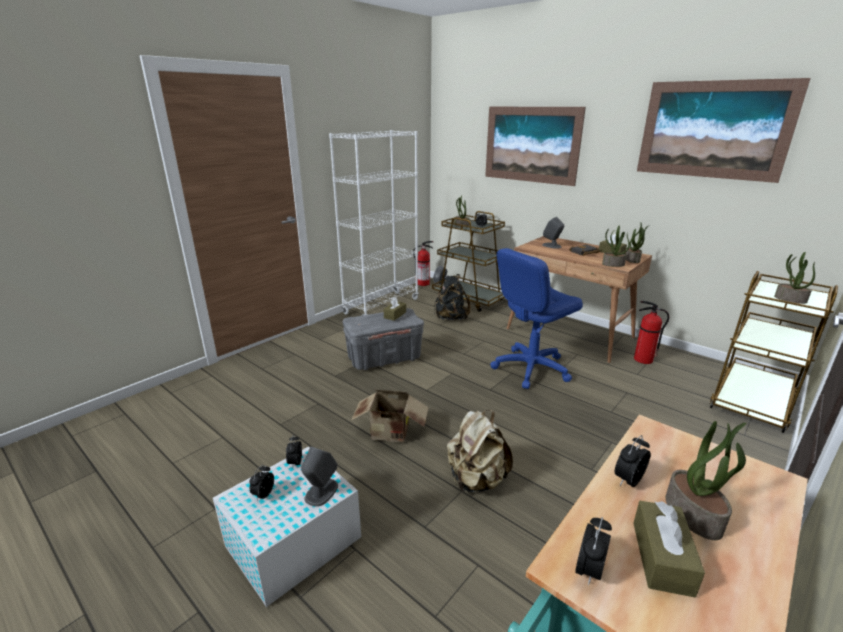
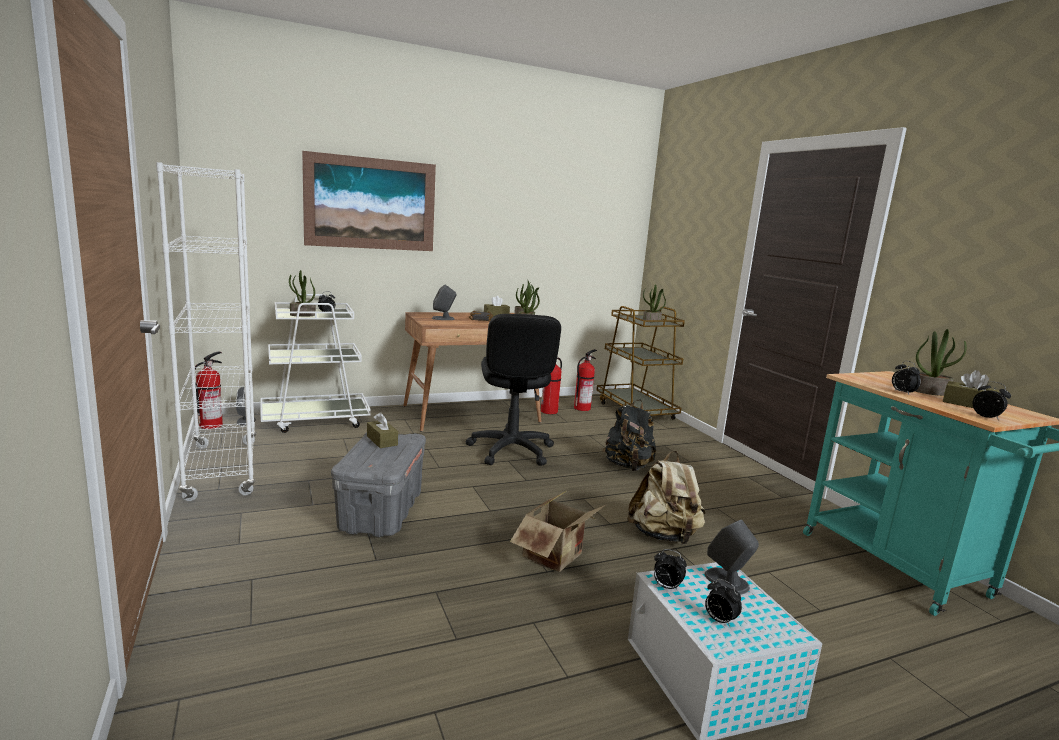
camera: 65 degrees left, 10 degrees down
(451, 318) = (344, 444): black backpack -> black backpack (627, 466)
(469, 299) = (316, 420): brown cart -> white cart
(530, 368) = (510, 450): blue office chair -> black office chair
(688, 372) = (582, 408): none -> fire extinguisher
(713, 130) = (550, 196): picture -> none

